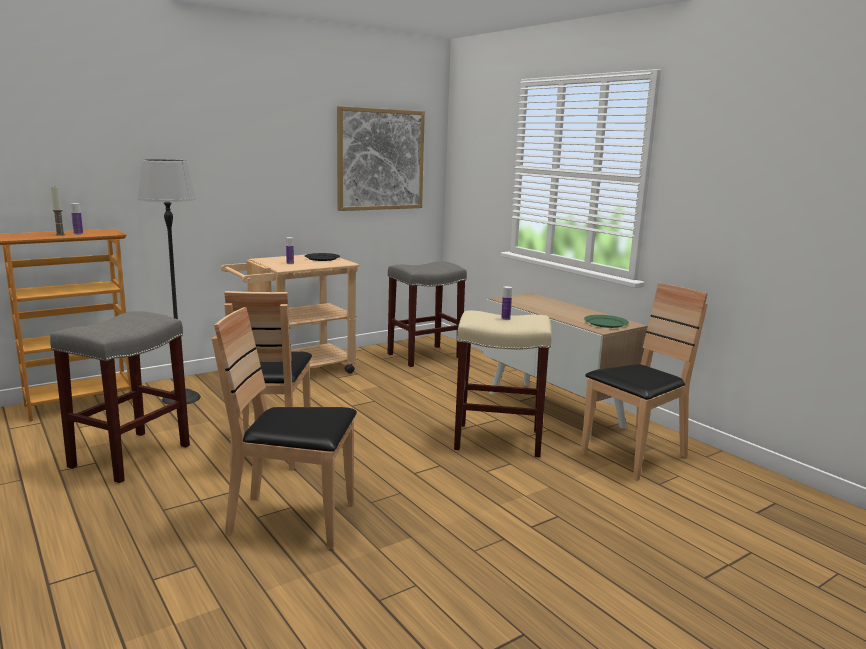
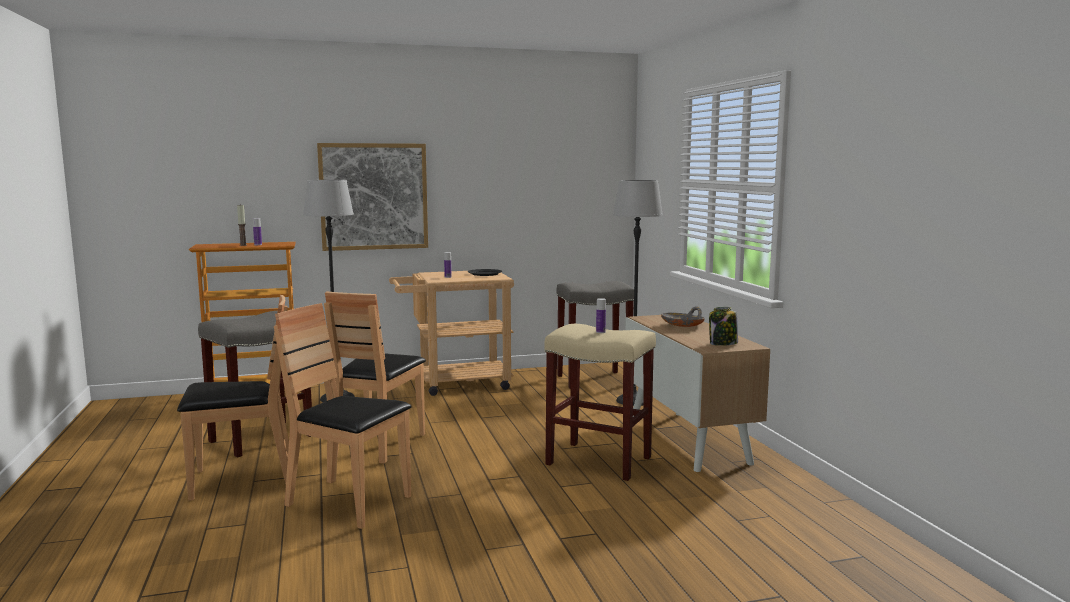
camera: 20 degrees right, 5 degrees down
(380, 159) = (557, 177): picture -> picture (374, 196)
(476, 374) = (633, 400): none -> floor lamp
(548, 306) = (683, 326): none -> grey bowl
(606, 323) = (723, 344): green plate -> jar
(634, 456) = (736, 492): brown chair -> brown chair (242, 480)

